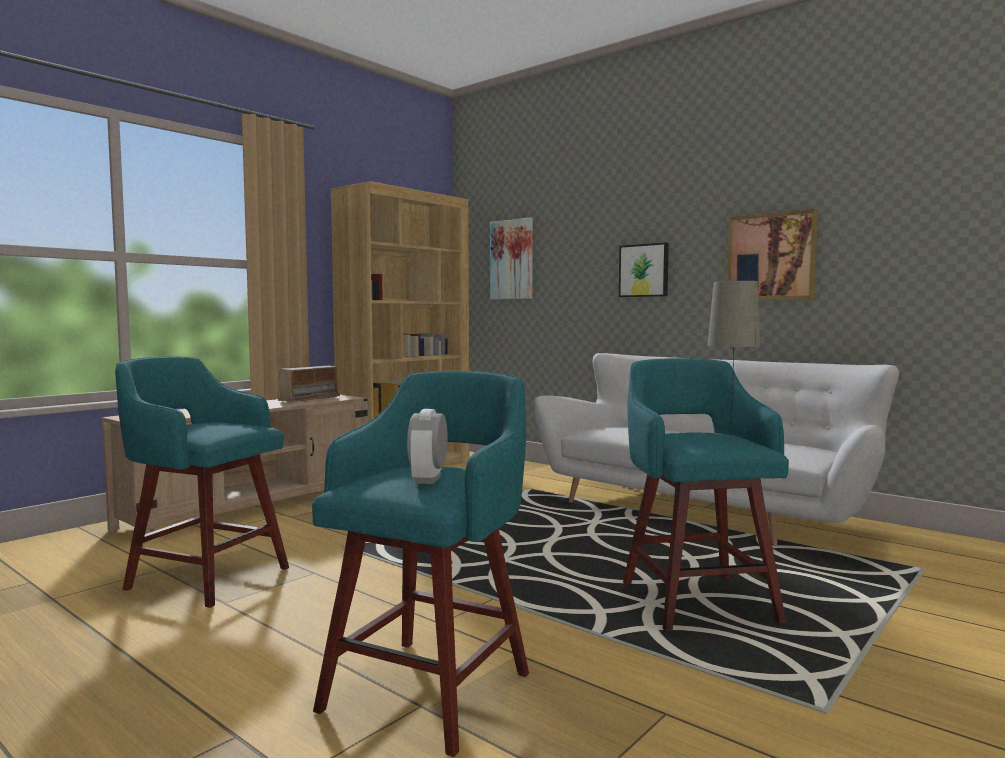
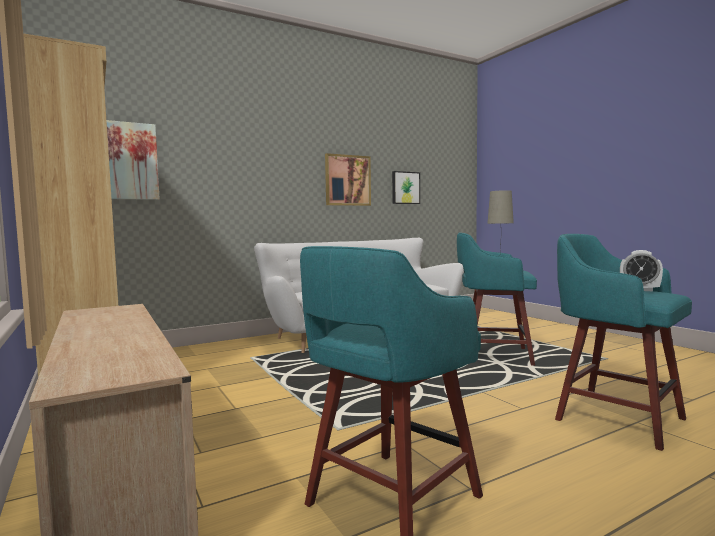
camera: 70 degrees left, 0 degrees up
(309, 399) = (105, 315): radio -> none
(644, 270) = (268, 182): picture -> picture (405, 188)

